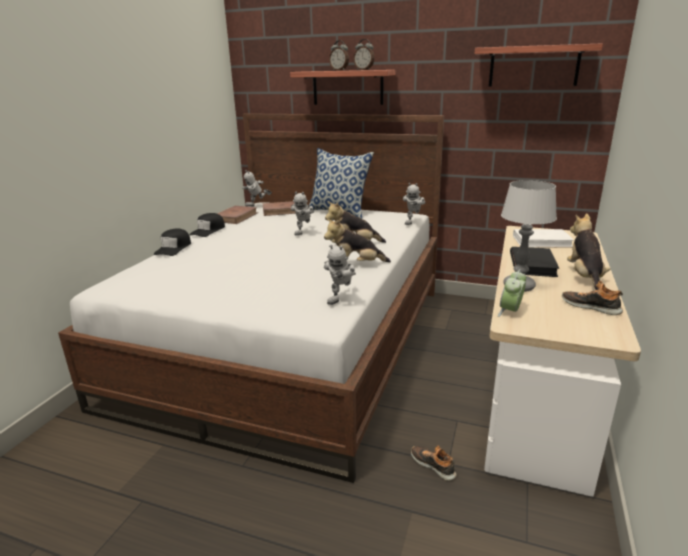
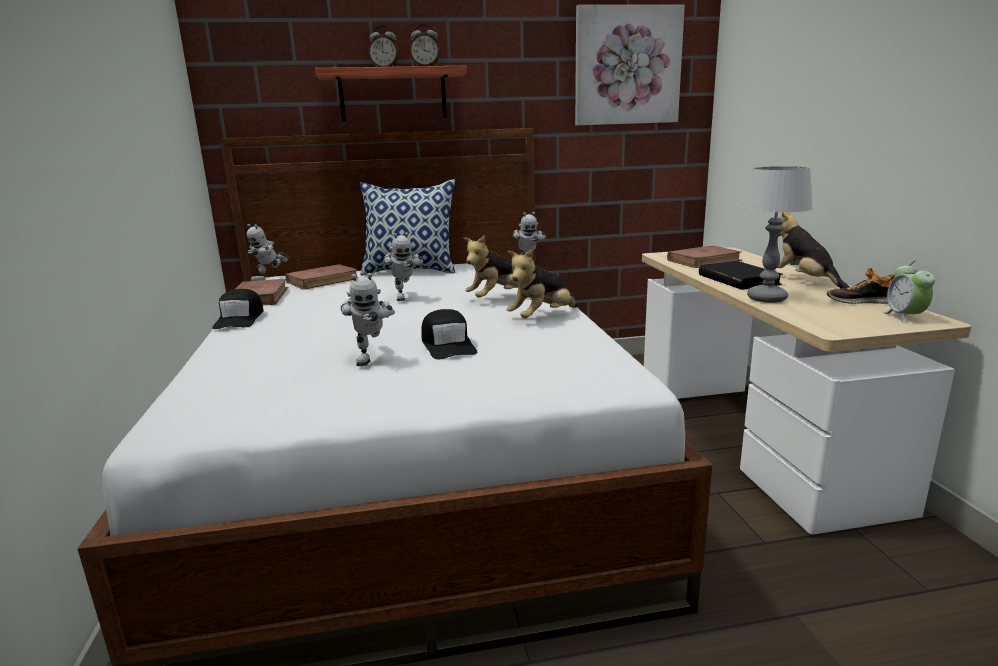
camera: 30 degrees left, 5 degrees down
(174, 248) = (217, 349): black cap -> black cap (448, 345)
(341, 299) = (598, 352): toy robot -> toy robot (371, 358)
(433, 465) = (754, 551): shoe -> none
(510, 312) = (808, 320): alarm clock -> alarm clock (904, 317)
(533, 66) = (627, 66): shelf -> picture
(542, 241) = (704, 260): white book -> brown book

